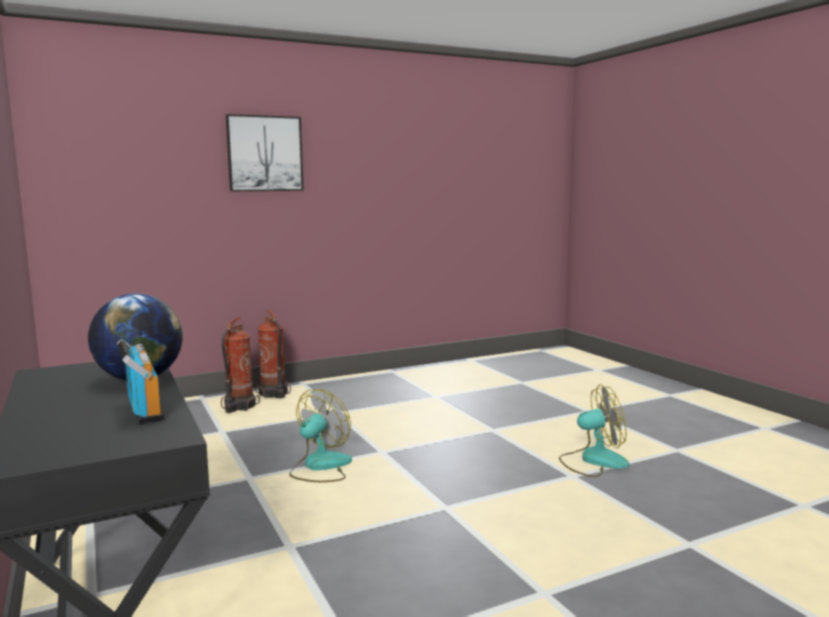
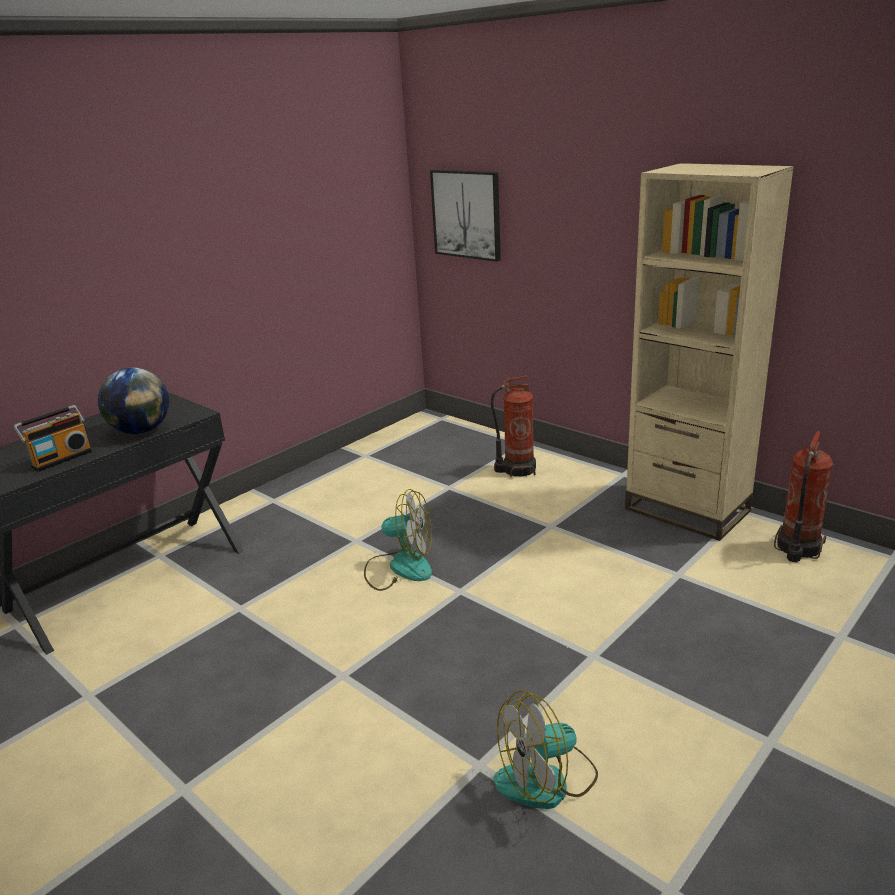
camera: 70 degrees right, 15 degrees up
(265, 153) = (610, 174): picture -> picture (467, 214)
(273, 394) = (571, 471): fire extinguisher -> fire extinguisher (797, 548)
(371, 380) = (687, 510): none -> beige bookcase
(593, 461) = (546, 780): fan -> fan turned 90 degrees clockwise

